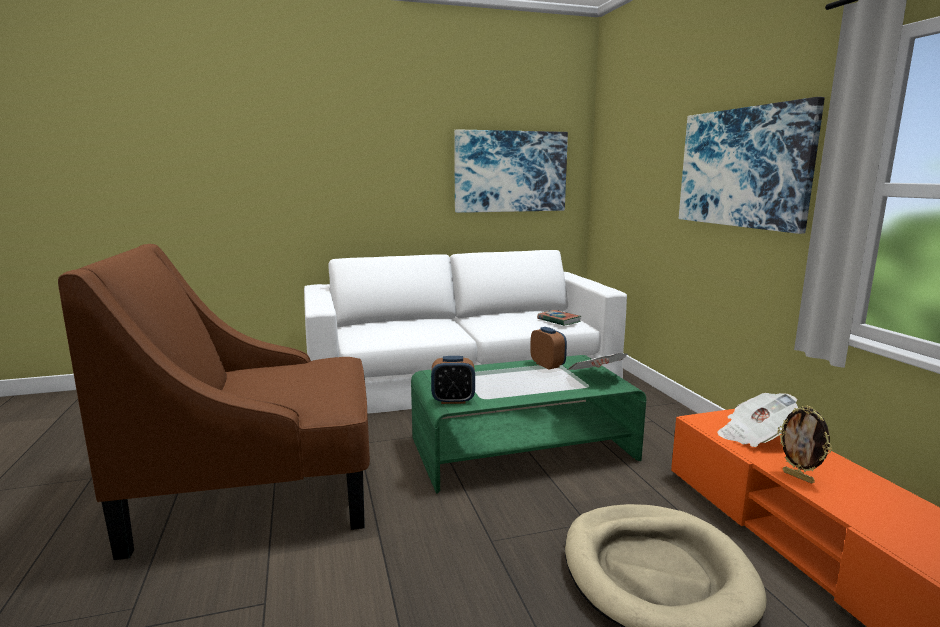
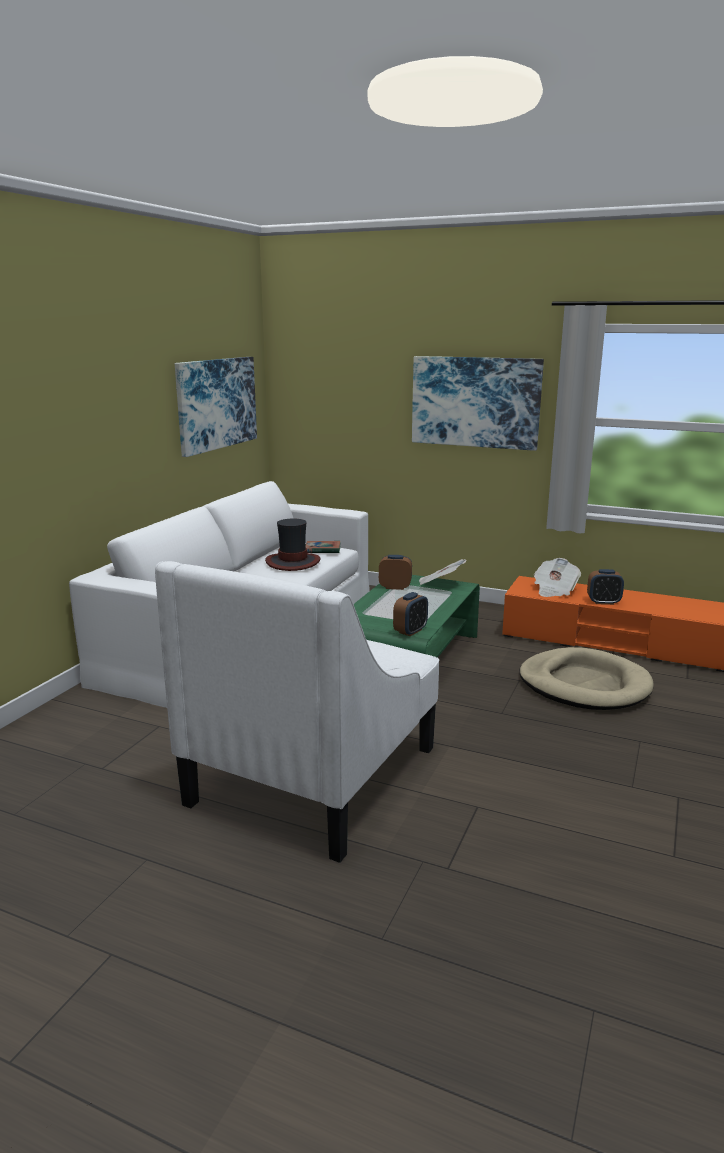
camera: 50 degrees left, 5 degrees up
(260, 490) = (315, 774): brown armchair -> white armchair
(509, 322) = (293, 562): none -> hat
(798, 477) = (603, 602): picture frame -> alarm clock

